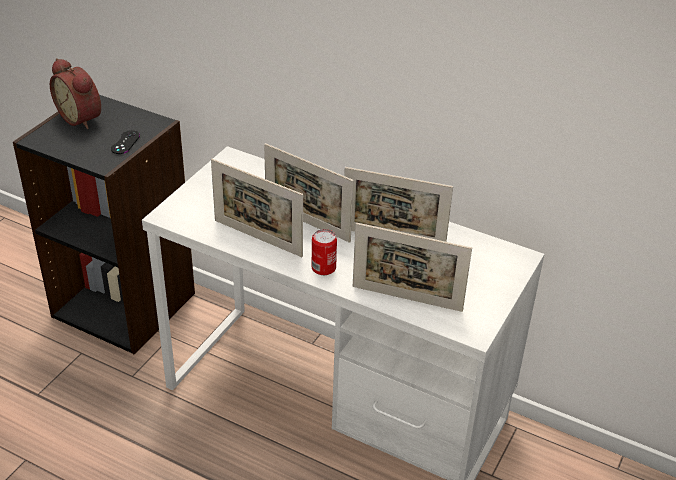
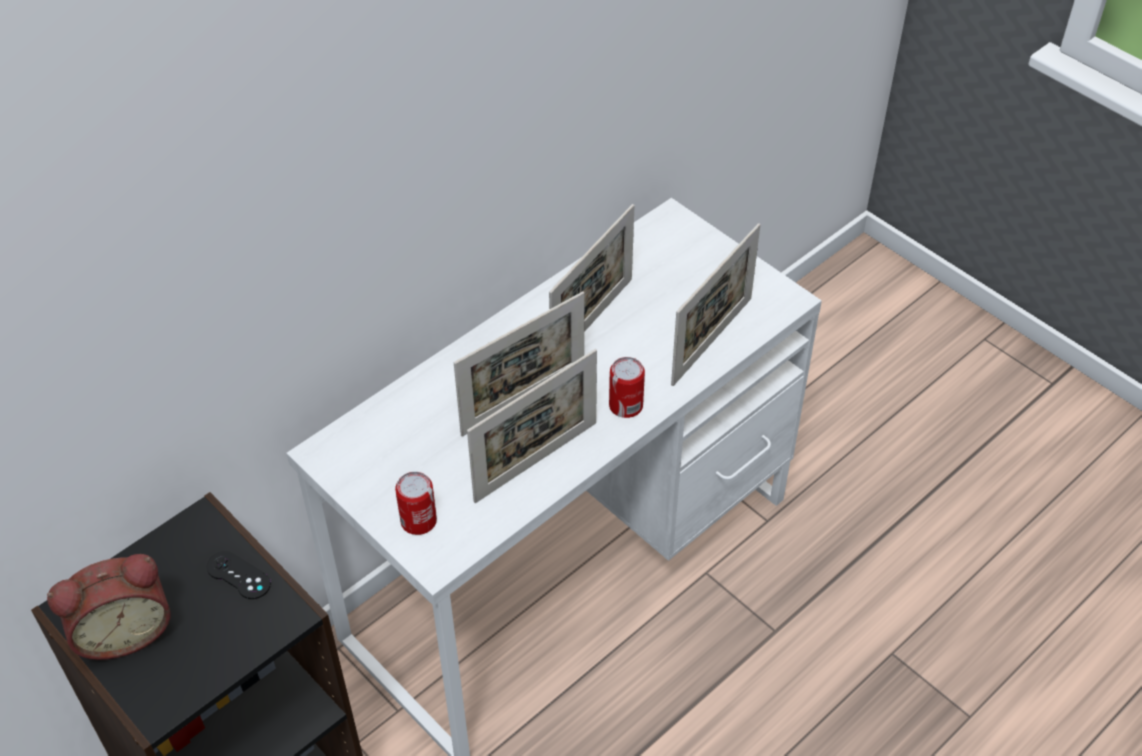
camera: 70 degrees left, 10 degrees up
(194, 202) = (418, 521): none -> can

